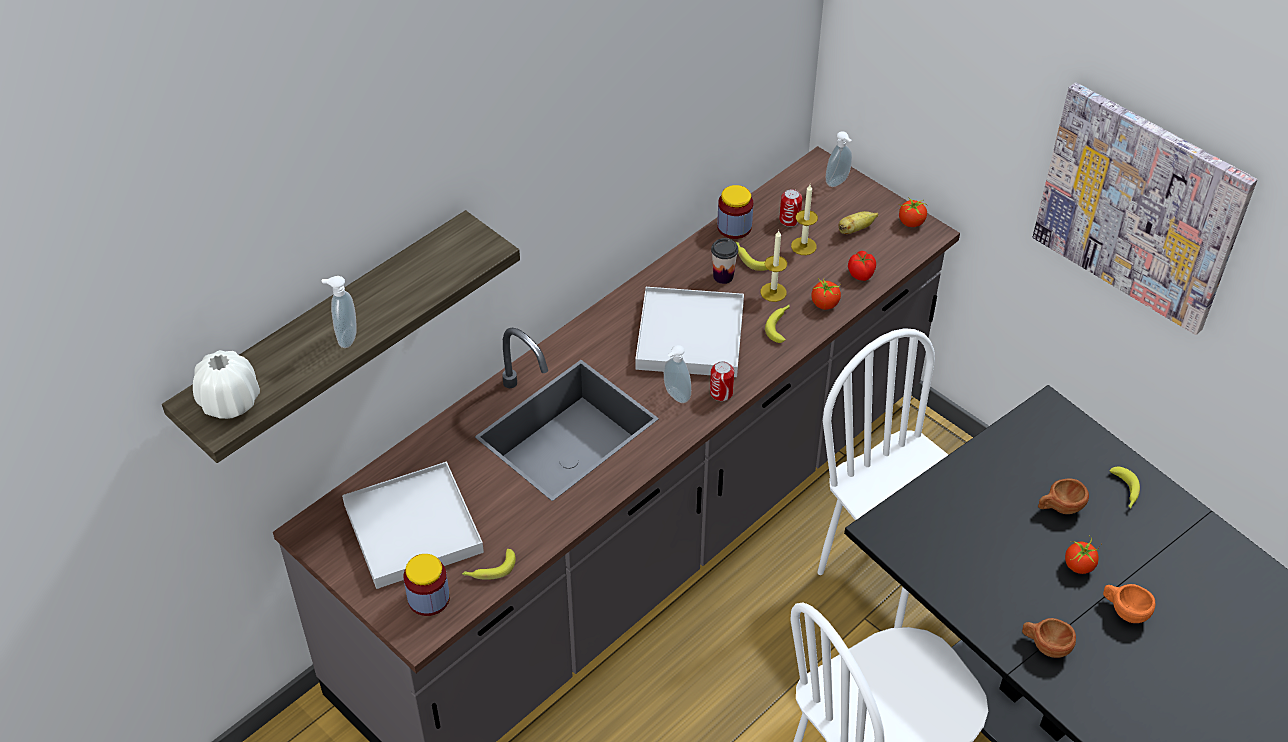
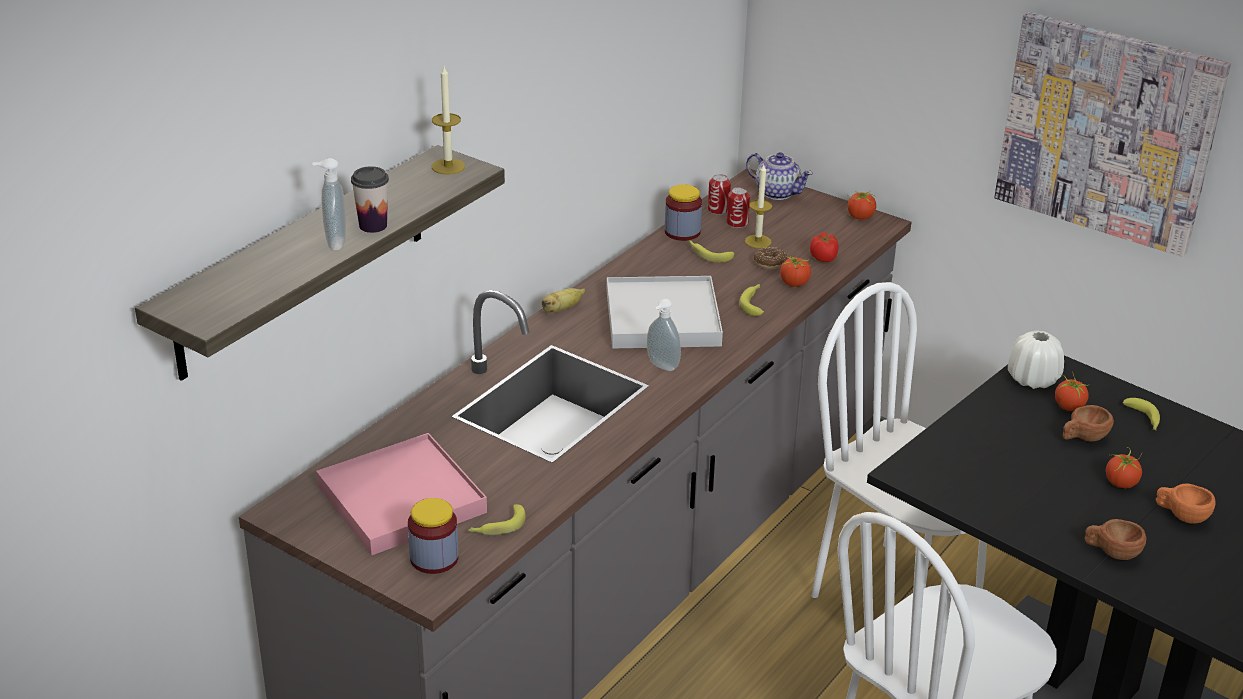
camera: 10 degrees left, 15 degrees down
(230, 402) = (215, 300): white vase -> white vase (1033, 379)
(413, 528) = (401, 499): white tray -> pink tray
(721, 393) = (709, 360): can -> can (718, 210)
(723, 276) = (682, 270): cup -> cup (373, 225)
(773, 292) = (738, 278): candle -> candle (448, 166)
(808, 275) = (770, 263): none -> donut
(838, 182) = (777, 192): soap dispenser -> teapot
(855, 229) = (806, 225): banana -> banana (562, 309)
(1057, 468) = (1068, 406): none -> tomato

